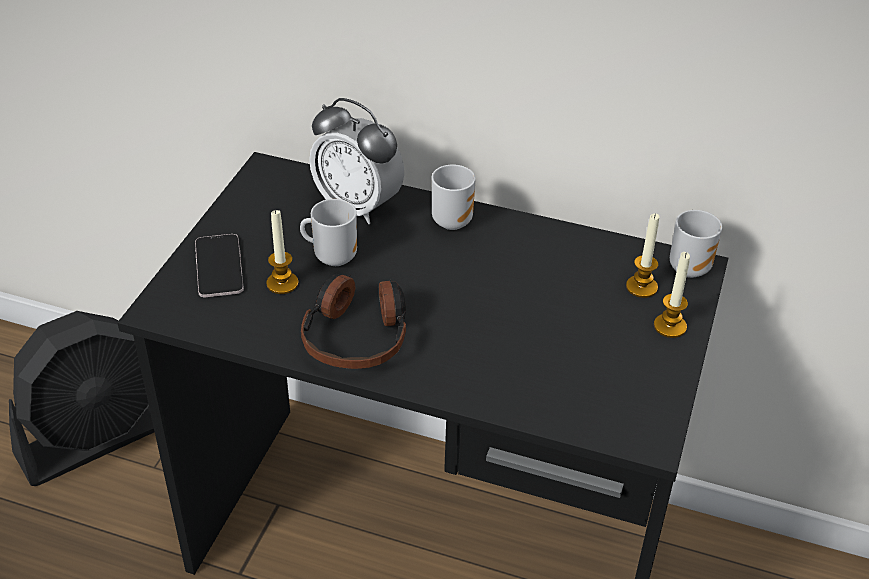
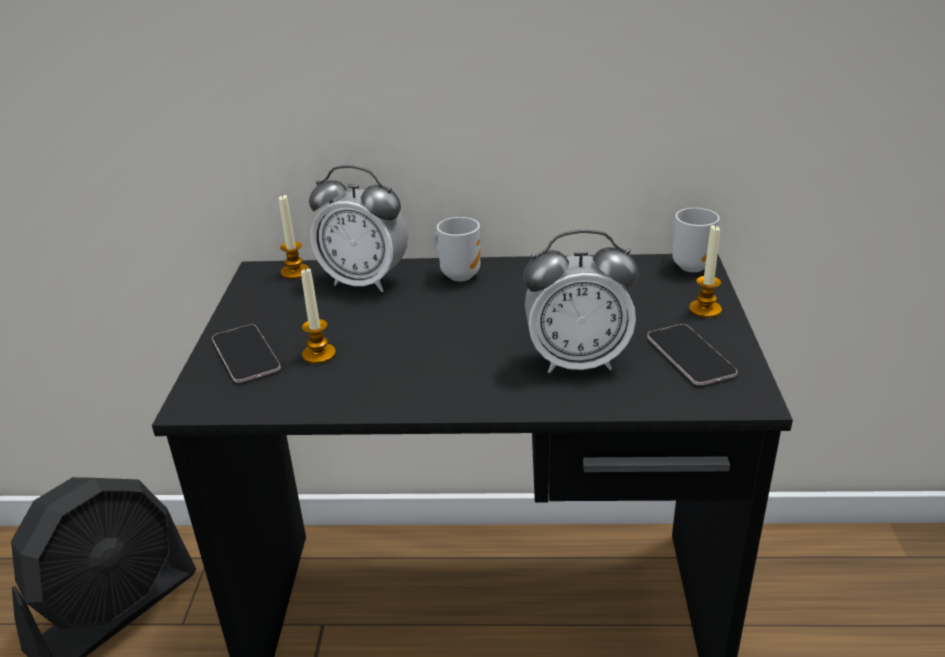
camera: 15 degrees left, 10 degrees down
(333, 256) = (360, 323): mug -> none
(357, 334) = (417, 378): headphones -> none
(511, 354) = (577, 361): none -> alarm clock
(622, 377) = (690, 355): none -> phone
(641, 287) = (660, 287): candle -> candle (295, 272)

